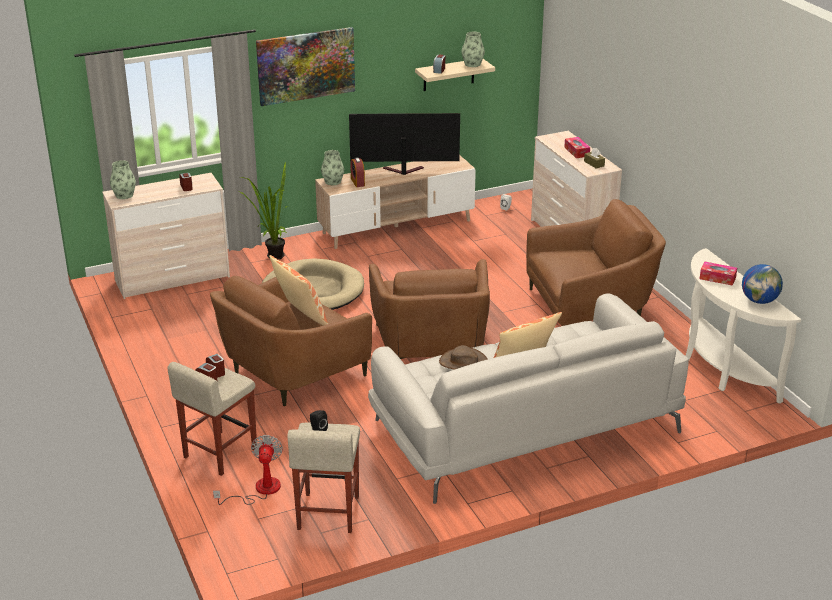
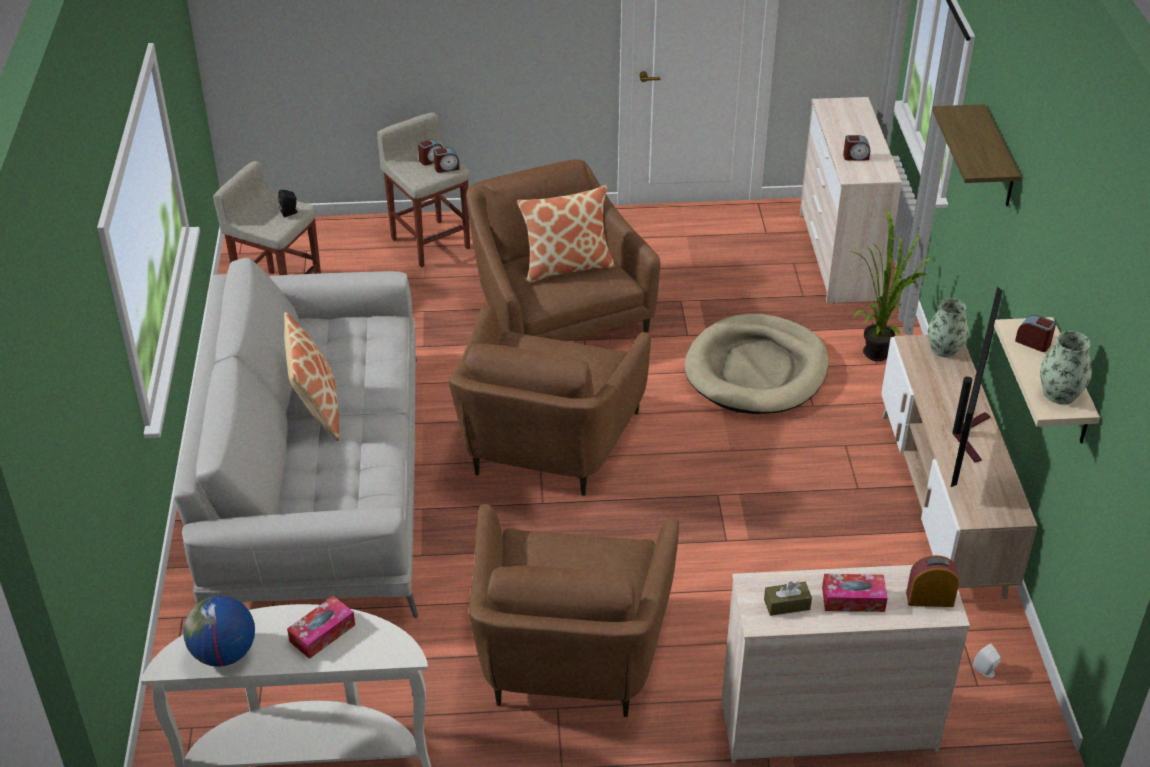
camera: 110 degrees right, 10 degrees up
(124, 195) = (849, 110): vase -> none
(259, 490) = (349, 258): fan -> none
(306, 65) = (999, 159): picture -> shelf
(357, 182) = (935, 374): alarm clock -> alarm clock (930, 599)
(431, 348) = (546, 445): brown armchair -> brown armchair turned 90 degrees counterclockwise
(464, 363) = (366, 365): brown hat -> none

